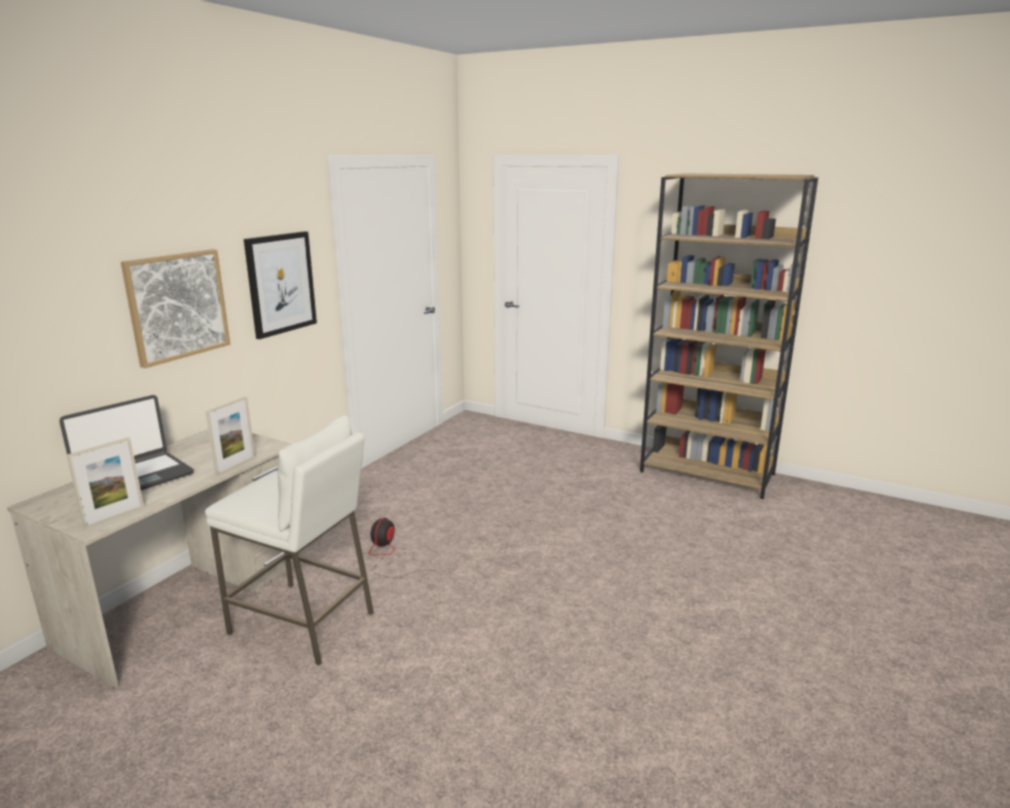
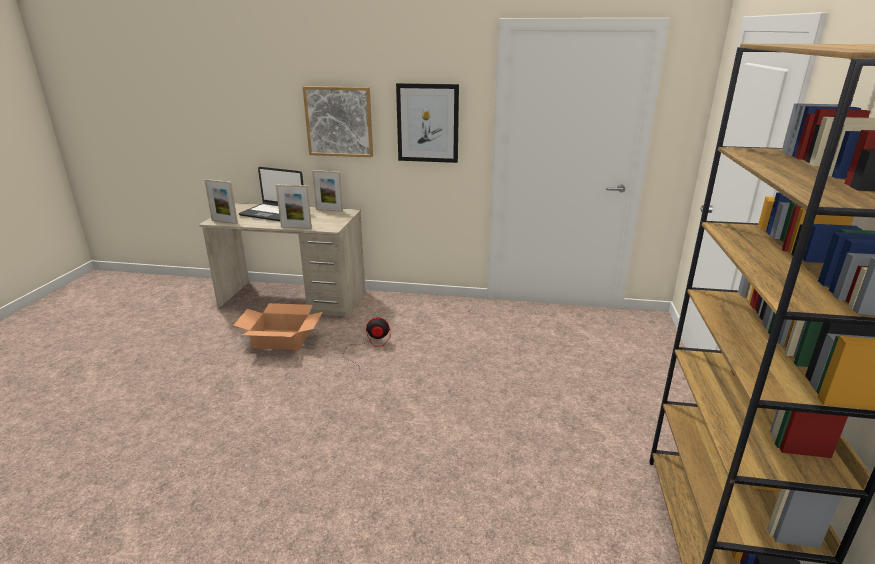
camera: 70 degrees right, 5 degrees up
(191, 441) = (329, 210): none -> picture frame
(303, 623) = (281, 339): white stool -> cardboard box

